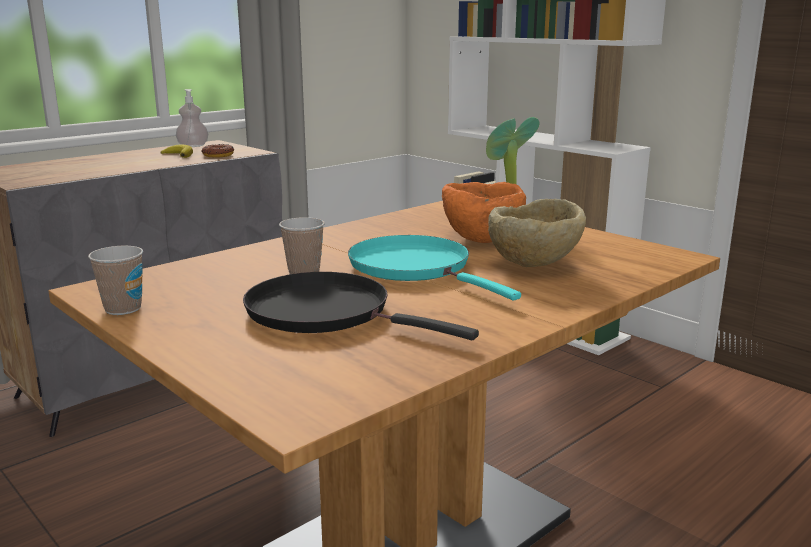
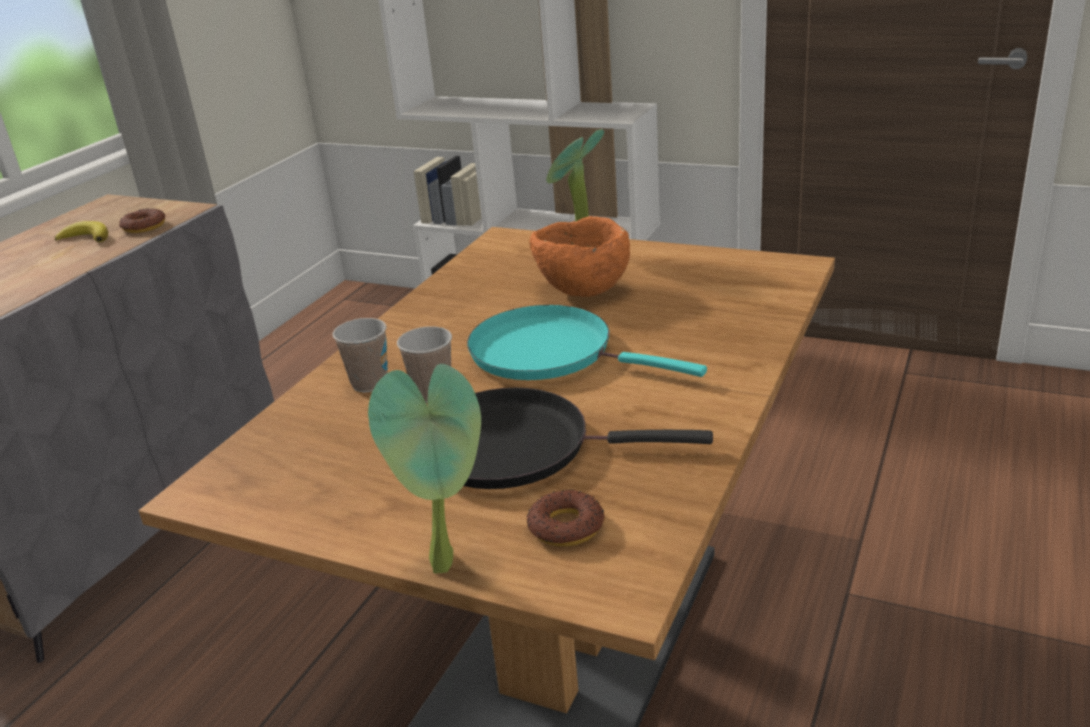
camera: 20 degrees left, 10 degrees up
(123, 309) = (273, 511): cup -> cup (369, 383)
(193, 146) = (85, 215): soap dispenser -> none
(195, 365) = (449, 564): none -> potted plant
(305, 365) = (566, 526): none -> donut
(534, 266) = (671, 317): beige bowl -> none

